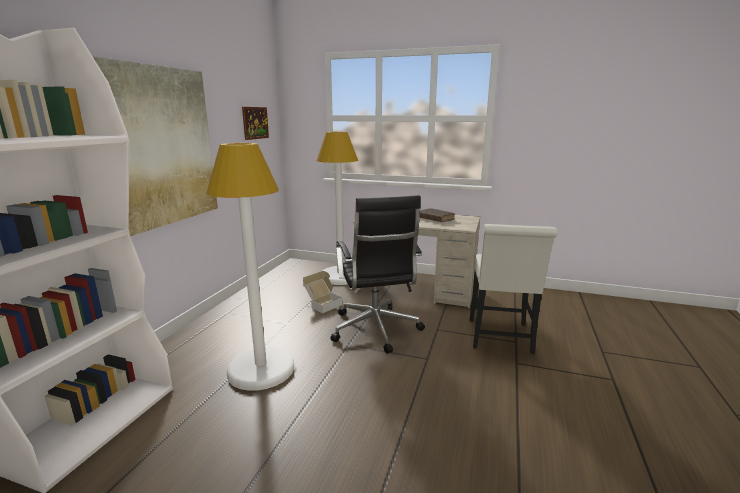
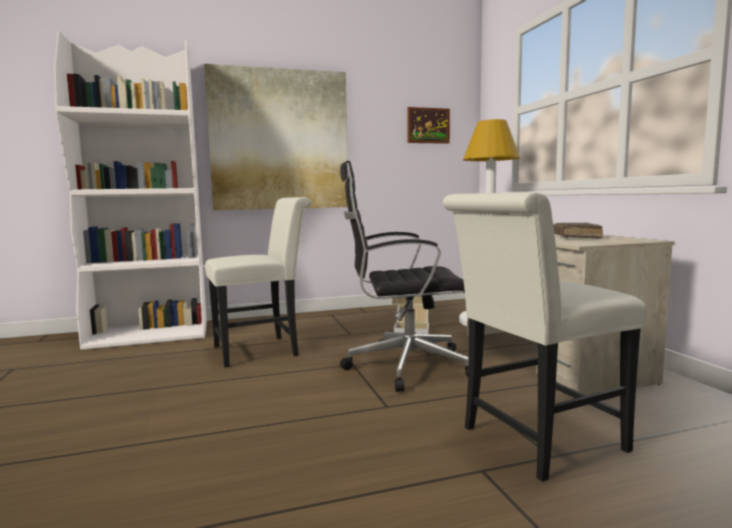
camera: 55 degrees right, 10 degrees down
(261, 369) = (262, 350): white floor lamp -> white chair
(375, 330) = (404, 366): black office chair -> black office chair turned 45 degrees clockwise

